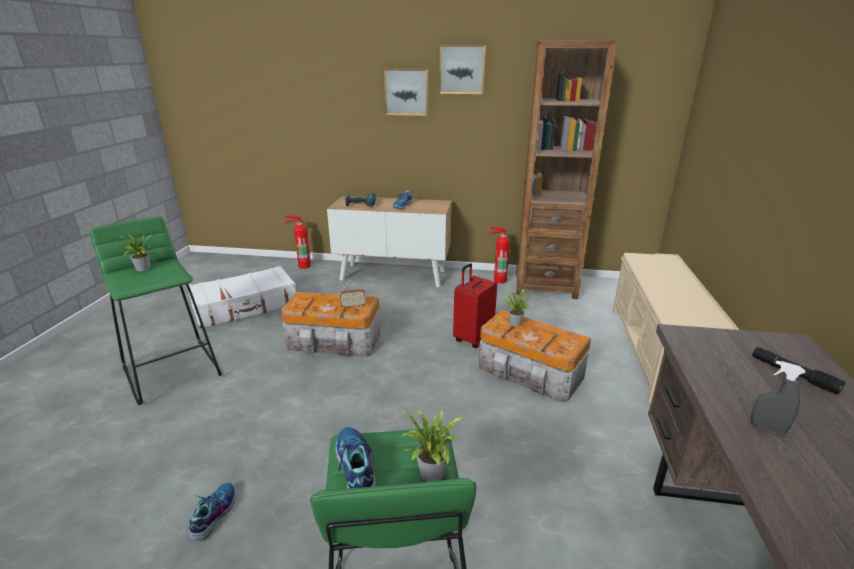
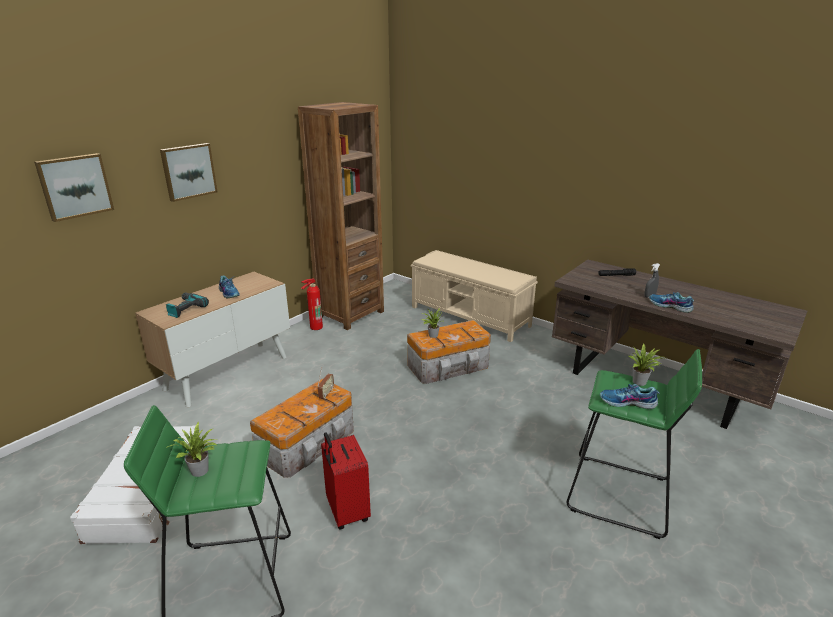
camera: 60 degrees left, 0 degrees up
(213, 514) = (490, 570): shoe -> shoe (670, 306)
(303, 265) = (109, 423): fire extinguisher -> none
(462, 69) = (238, 139): picture -> picture (75, 186)
(472, 338) = (384, 372): red suitcase -> red suitcase (346, 512)

